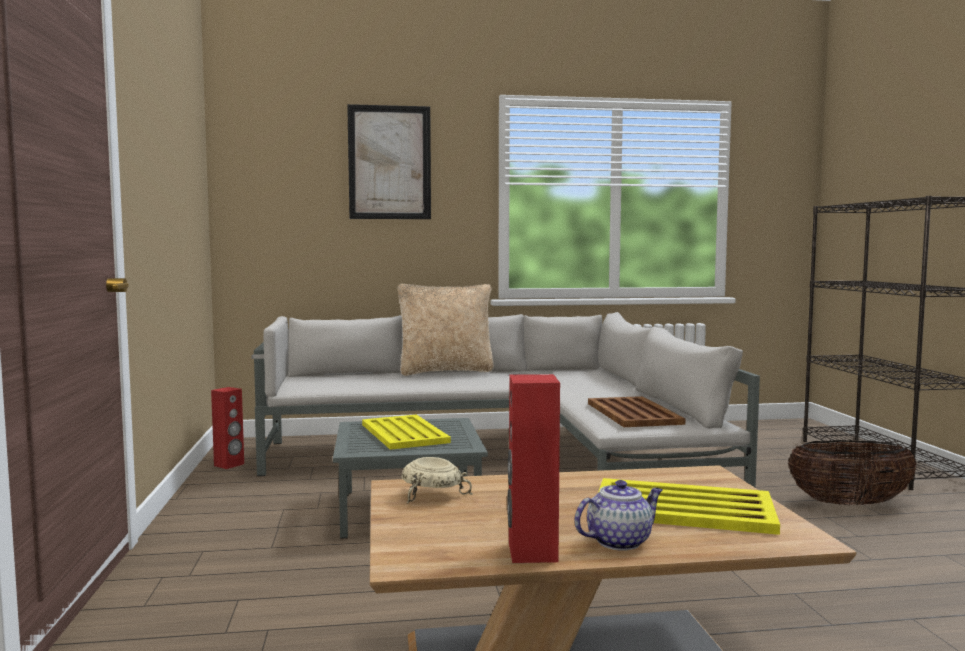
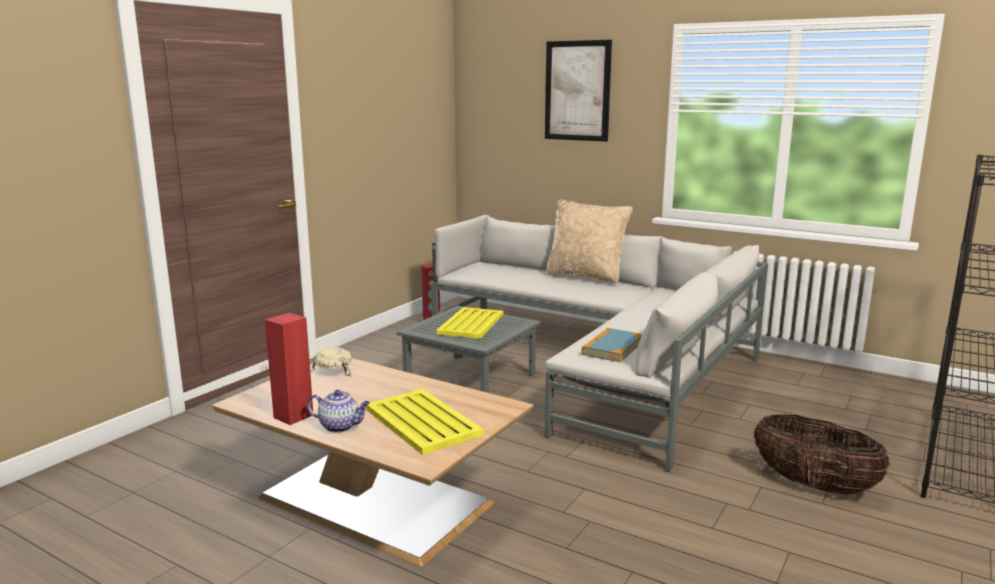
camera: 40 degrees right, 10 degrees up
(633, 413) = (612, 348): brown tray -> book

